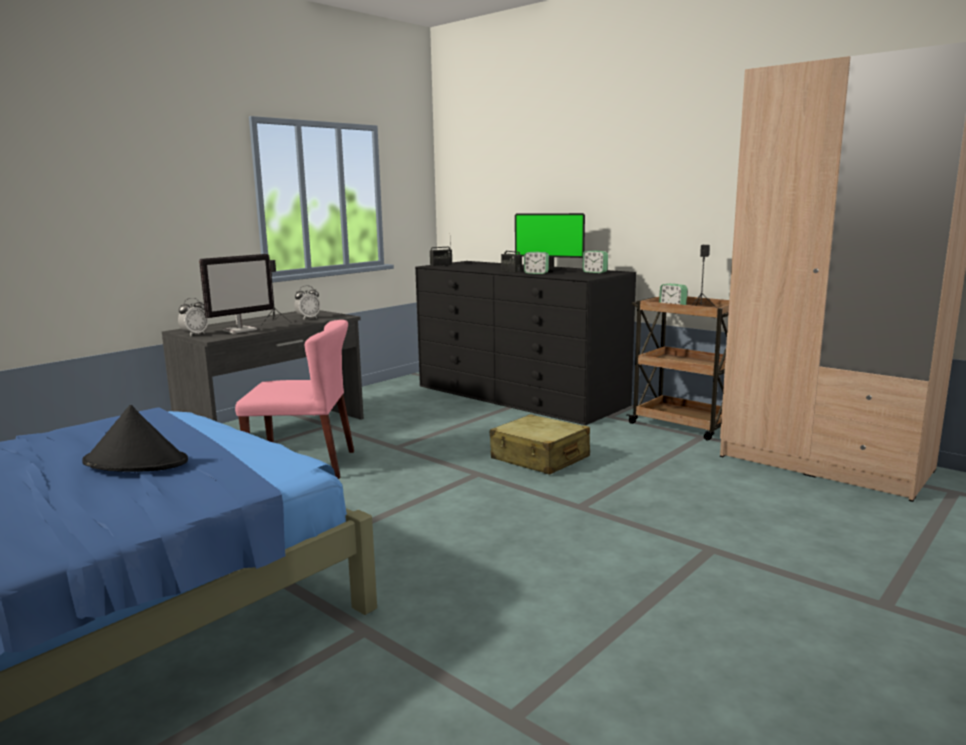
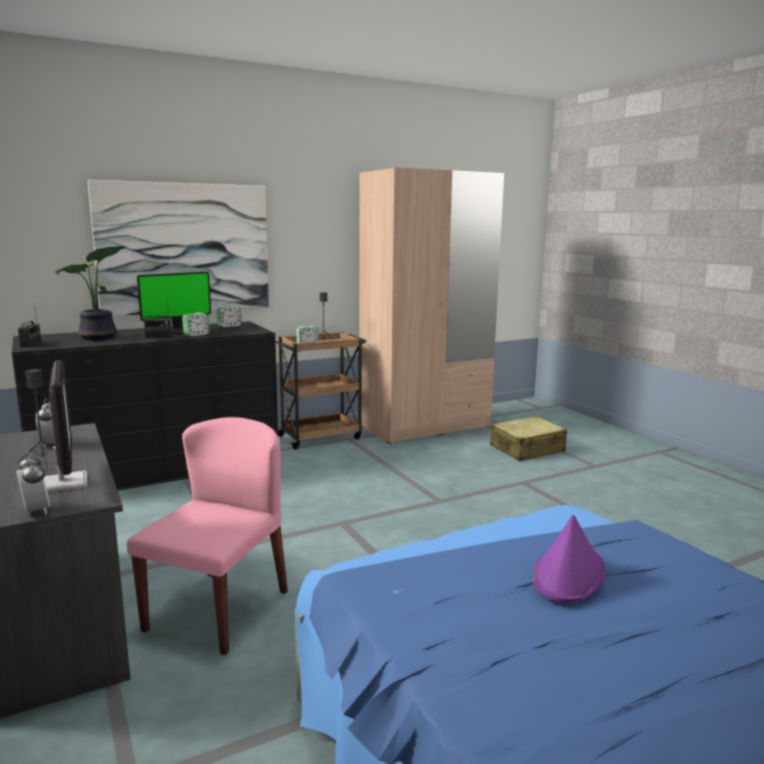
camera: 70 degrees left, 0 degrees up
(136, 462) = (568, 574): black hat -> purple hat
(485, 266) = (98, 338): none -> potted plant
(540, 458) = (334, 494): beige suitcase -> beige suitcase (527, 449)
(584, 190) = (184, 248): none -> picture

